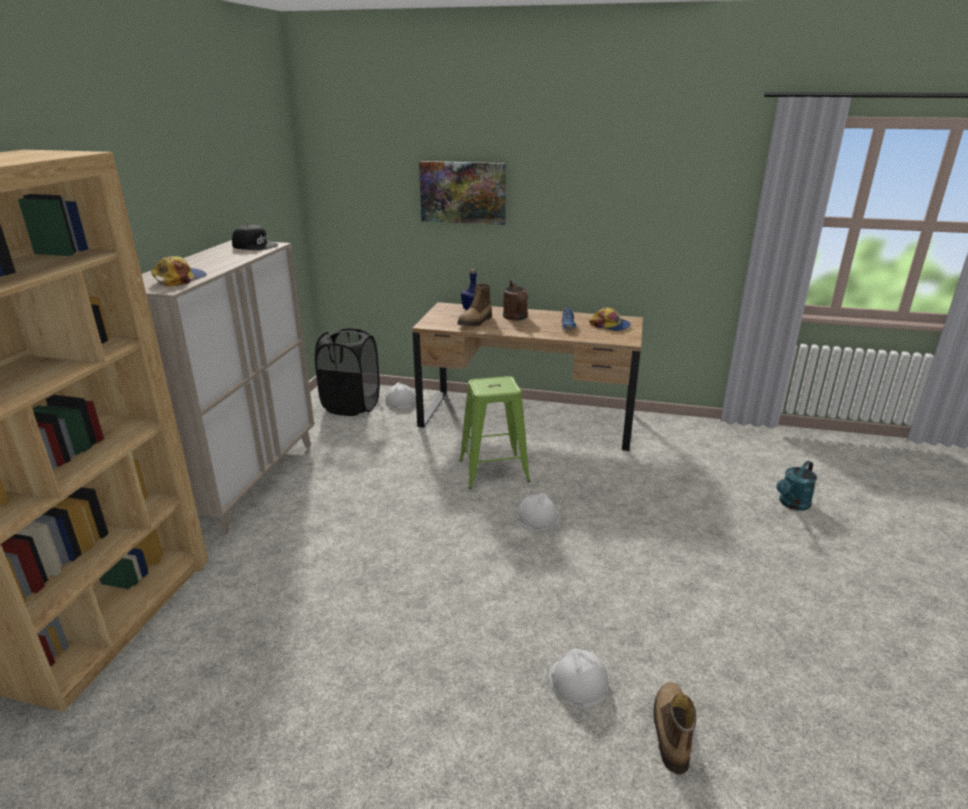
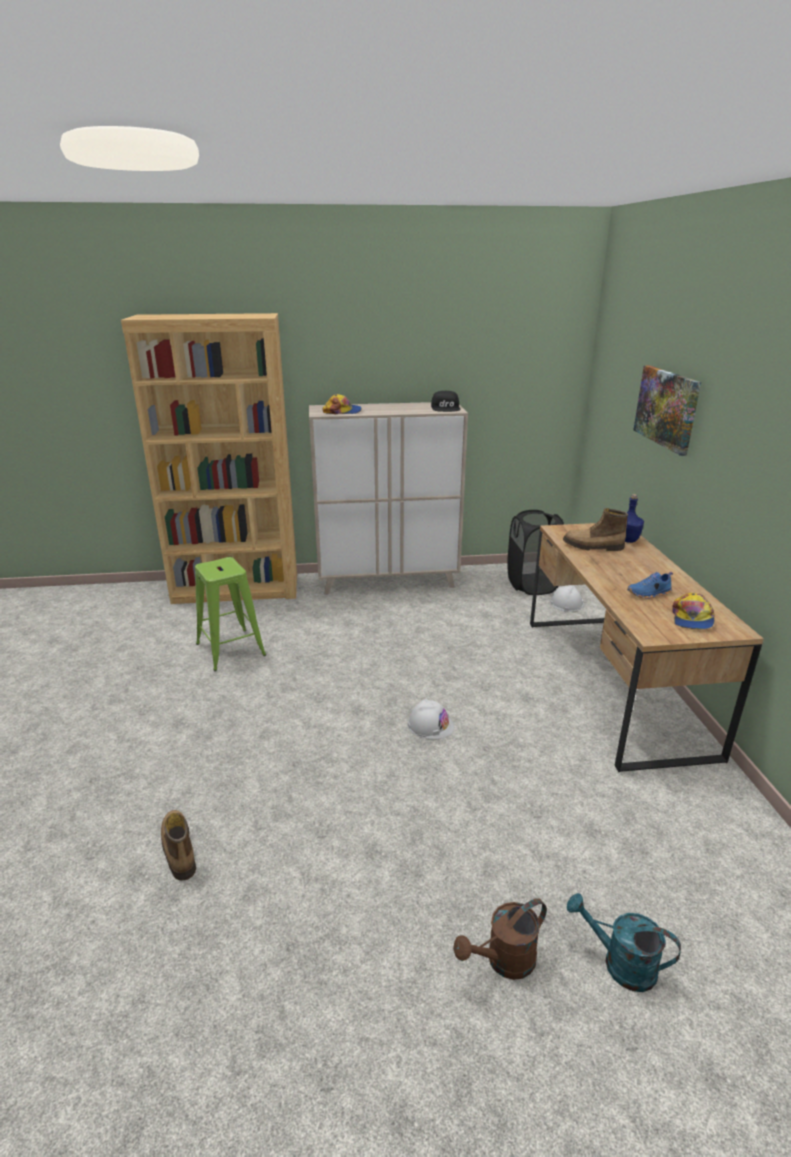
camera: 70 degrees right, 0 degrees up
(494, 471) = (490, 683): green stool -> green stool (230, 650)
(516, 318) = (635, 563): brown watering can -> brown watering can (504, 961)
(578, 681) = (222, 786): white hard hat -> none
(670, 731) = (178, 849): boot -> boot turned 105 degrees counterclockwise

